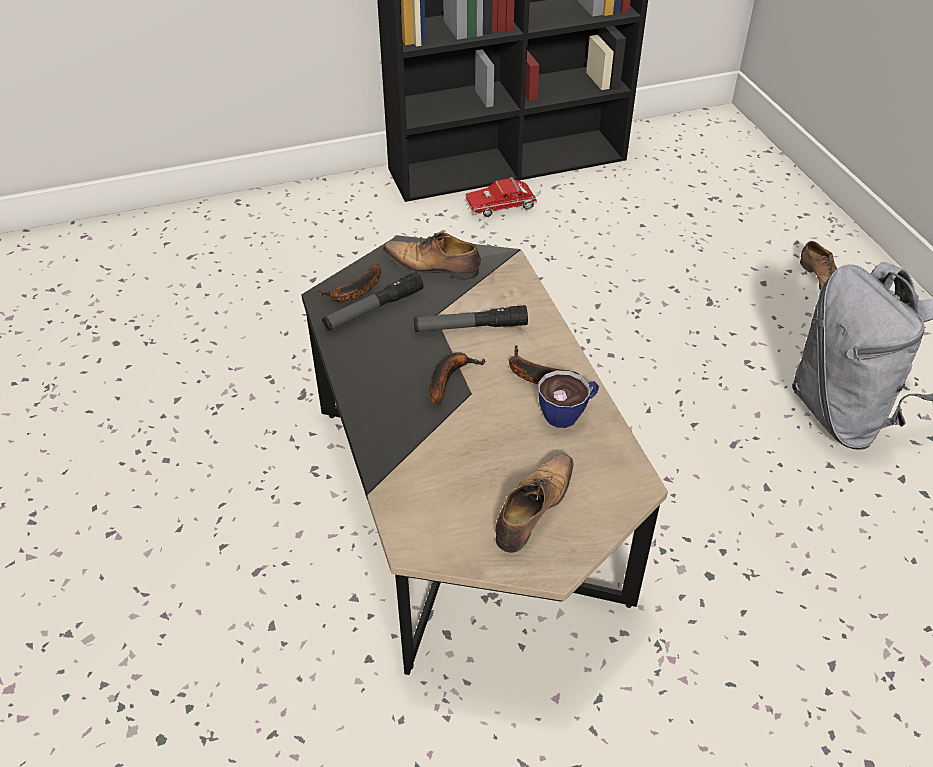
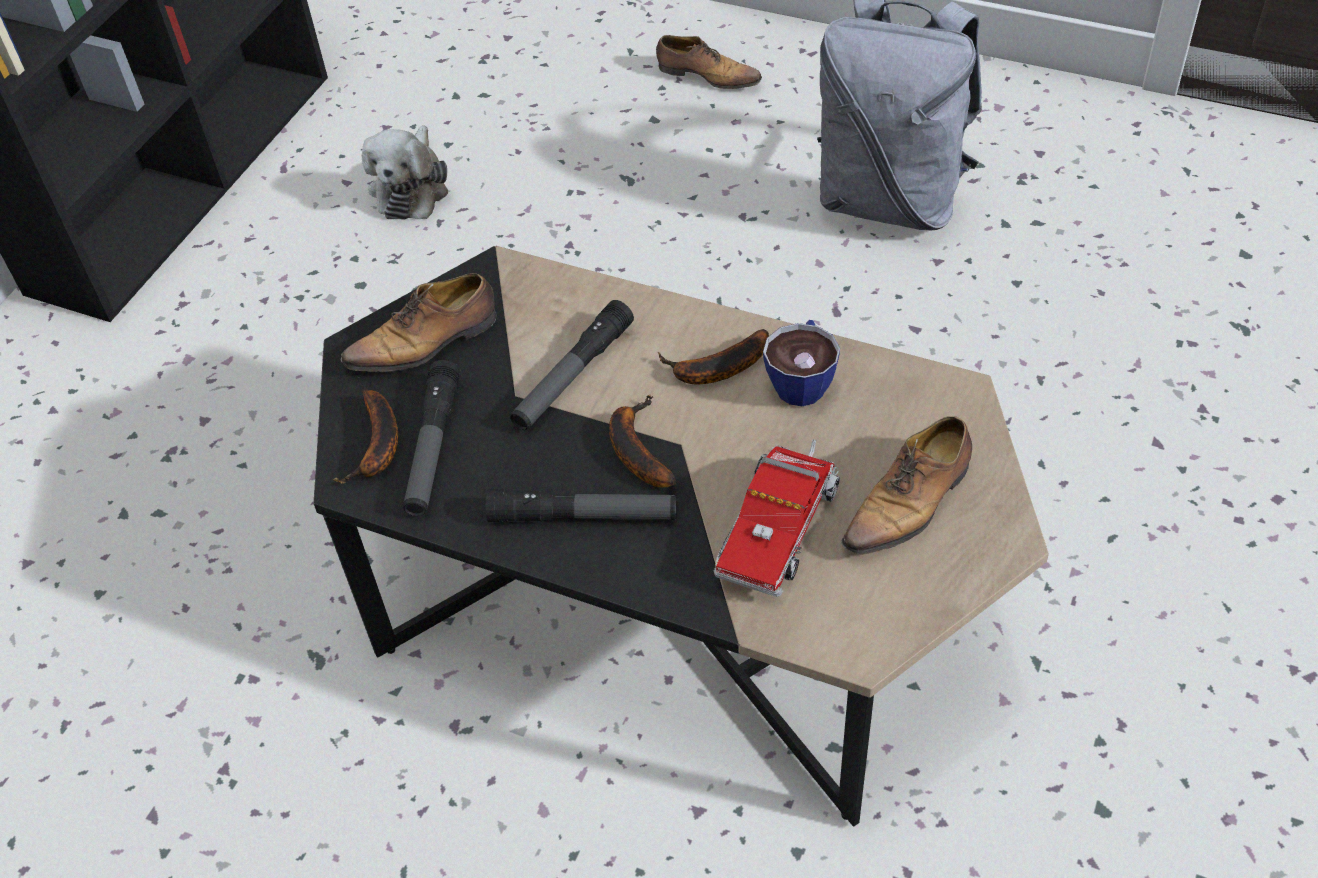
camera: 45 degrees left, 5 degrees up
(387, 386) = (583, 516): none -> flashlight
(504, 207) = (254, 236): toy truck -> toy truck (779, 525)
(533, 509) = (910, 503): shoe -> shoe turned 120 degrees counterclockwise
(598, 233) = (411, 188): none -> plush toy

